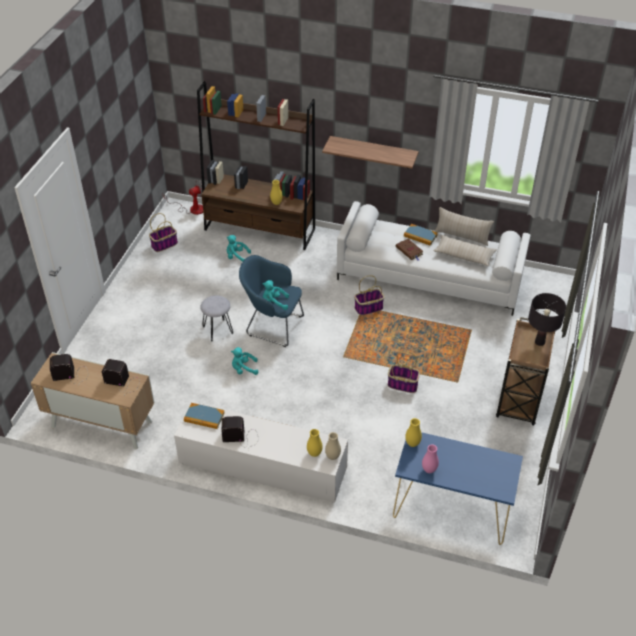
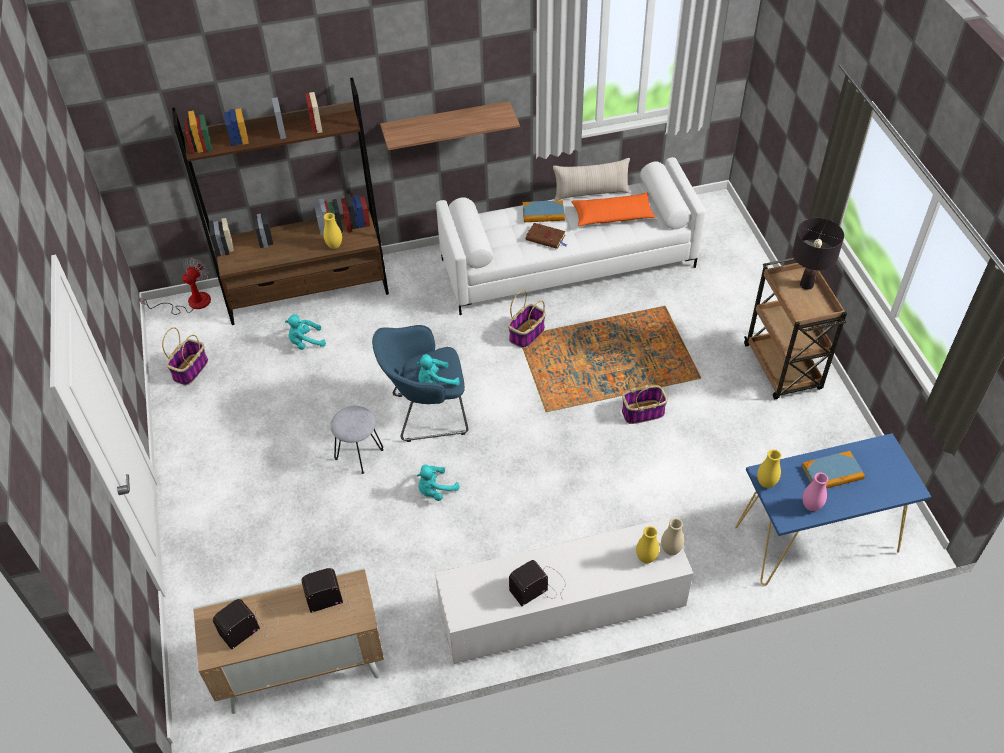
camera: 30 degrees left, 5 degrees up
(204, 417) = (470, 585): book -> book (832, 473)
(464, 255) = (612, 216): beige pillow -> orange pillow

